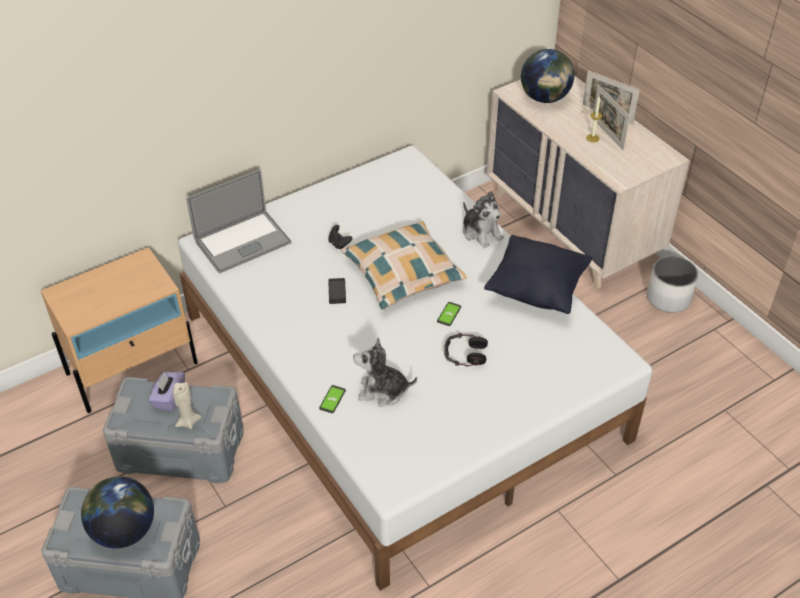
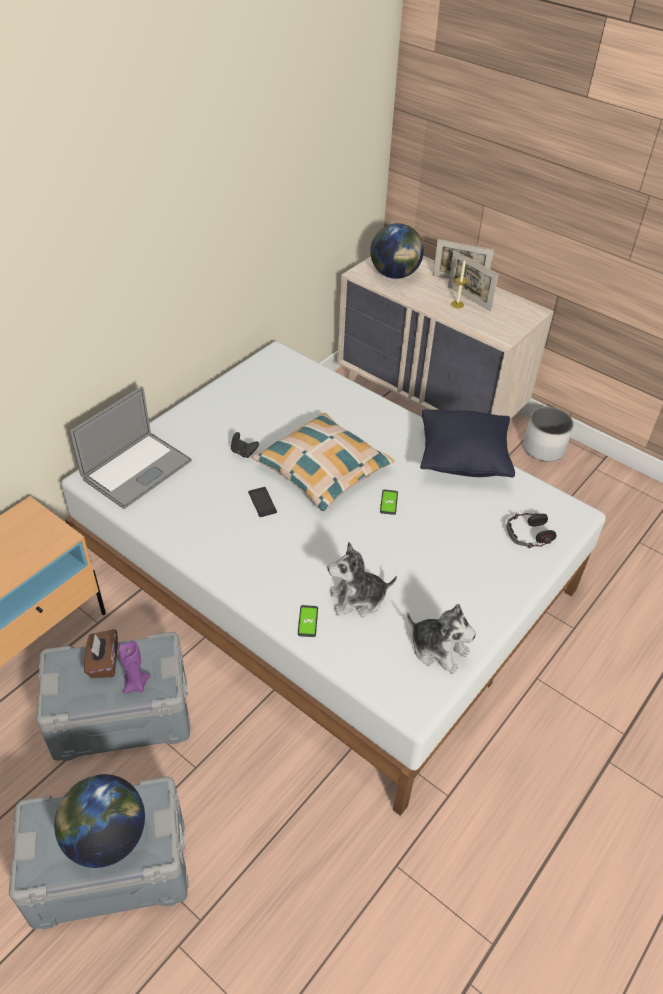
camera: 20 degrees left, 0 degrees up
(169, 398) = (103, 662): purple tissue box -> brown tissue box
(188, 421) = (136, 684): beige candle -> purple candle
(465, 354) = (424, 540): headphones -> headphones (528, 535)
(481, 233) = (383, 414): plush toy -> plush toy (438, 649)

